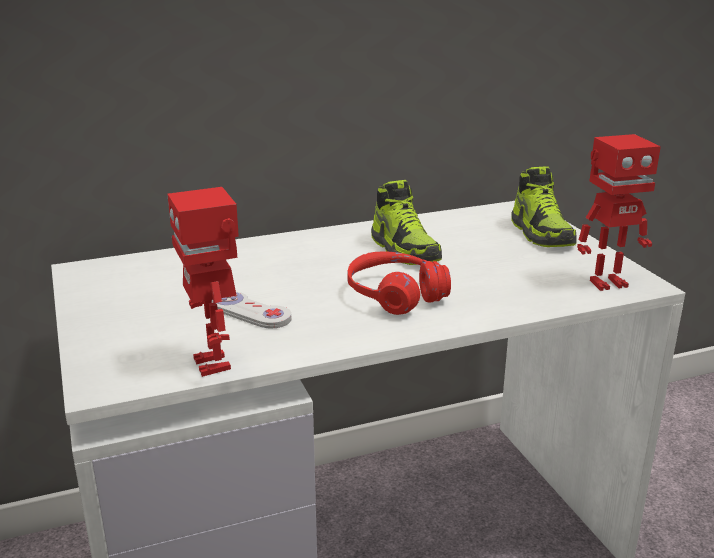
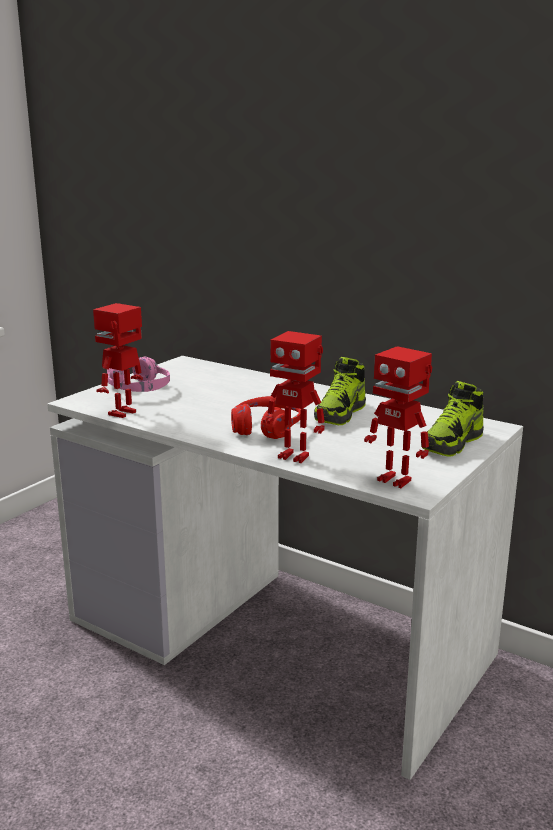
camera: 55 degrees right, 5 degrees down
(135, 327) = (139, 389): none -> pink headphones
(251, 312) = (190, 404): white game controller -> none
(497, 307) = (294, 456): none -> toy robot

